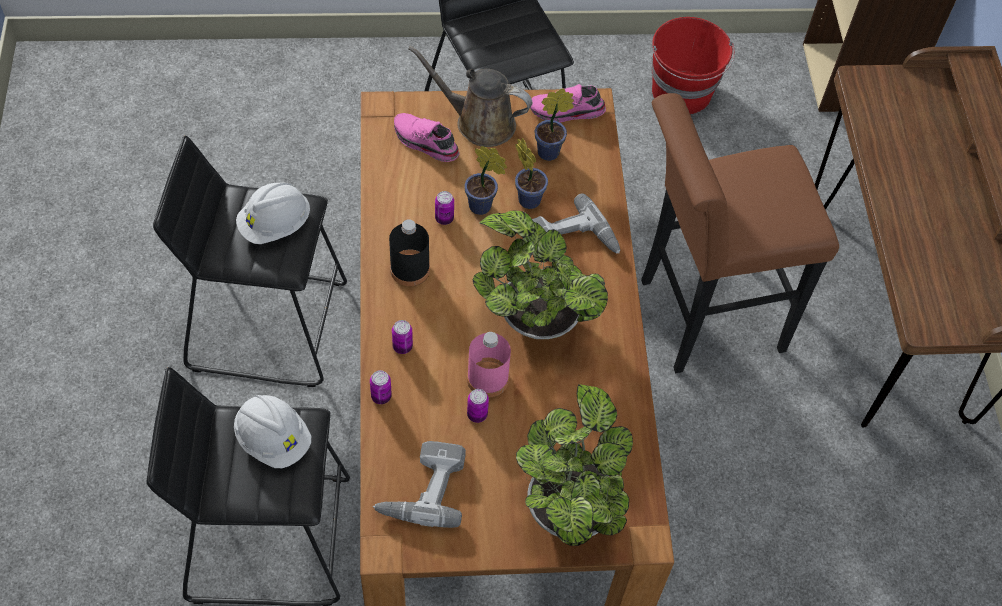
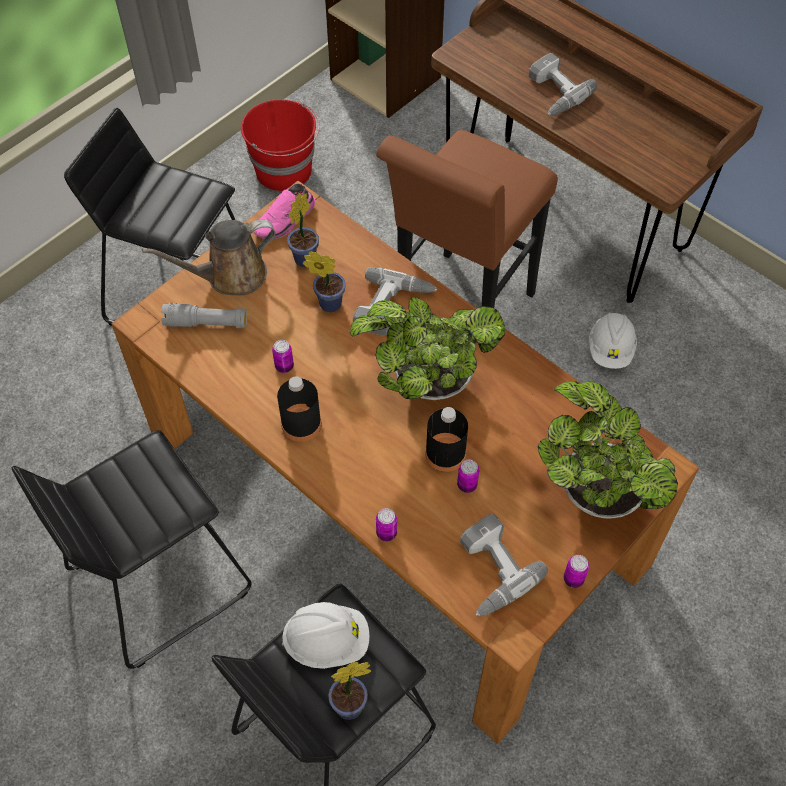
camera: 40 degrees left, 0 degrees up
(275, 225) = (144, 482): white hard hat -> white hard hat (610, 349)
(402, 346) = (360, 484): can -> can (573, 579)
(424, 143) = (206, 323): pink shoe -> grey flashlight
(483, 207) = (303, 335): potted plant -> potted plant (353, 705)
(487, 378) = (445, 453): pink bottle -> black bottle
(911, 173) = (552, 93): none -> power drill

